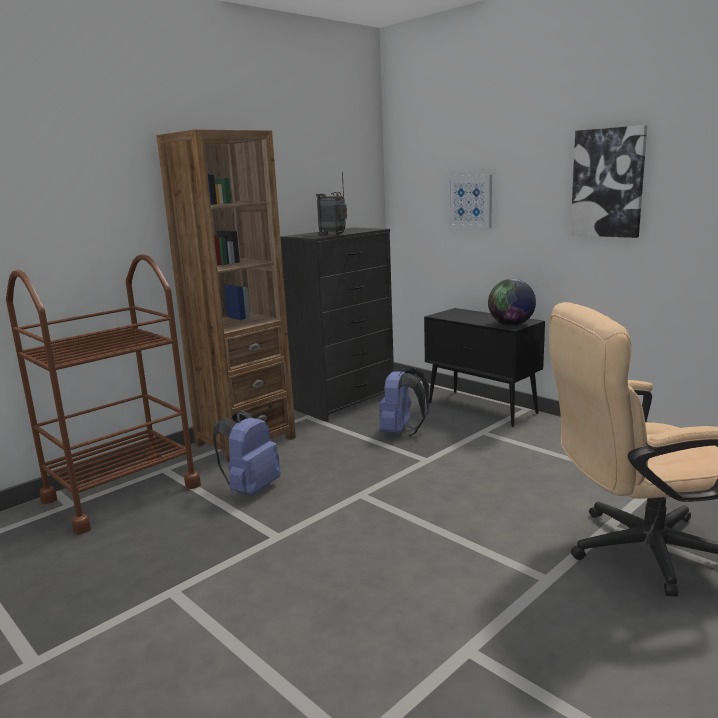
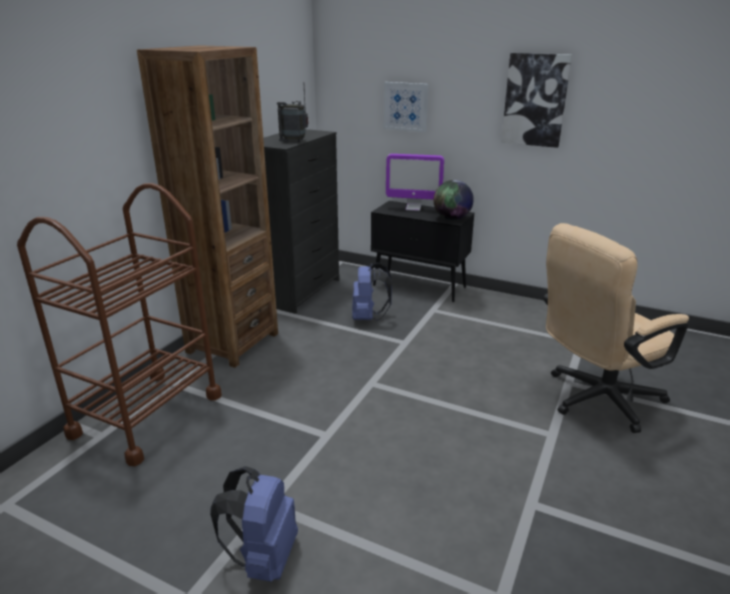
camera: 20 degrees left, 10 degrees up
(250, 489) = (271, 392): blue backpack -> blue backpack (263, 558)
(475, 314) = (413, 208): none -> monitor

